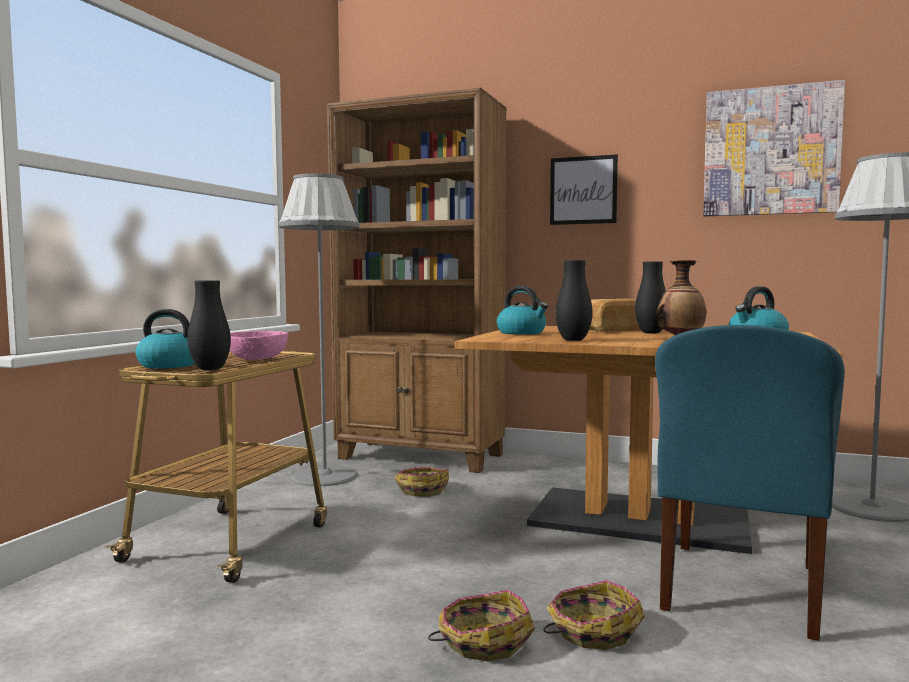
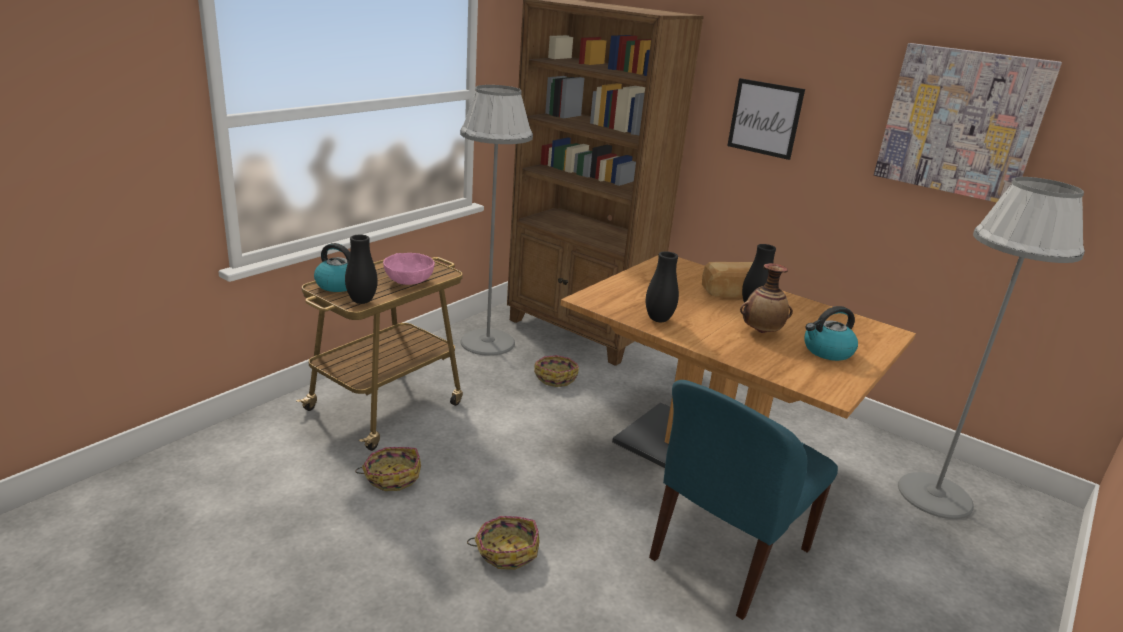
camera: 15 degrees right, 20 degrees up
(522, 333) = (639, 284): kettle -> none
(592, 631) = (585, 563): basket -> basket (392, 476)

